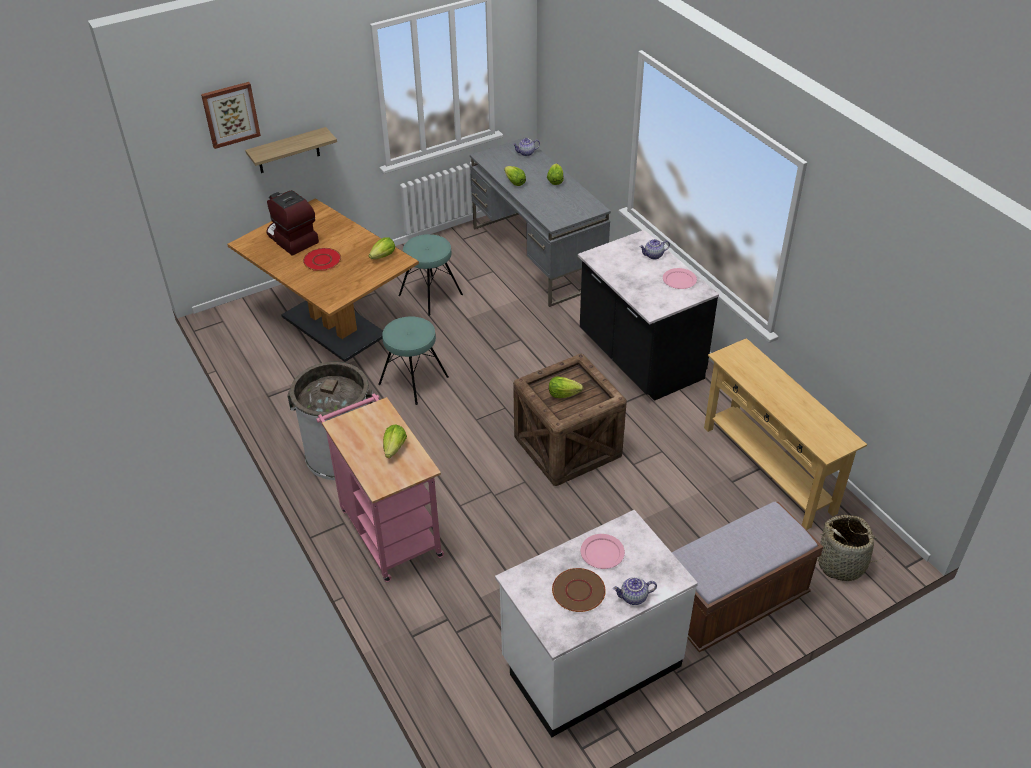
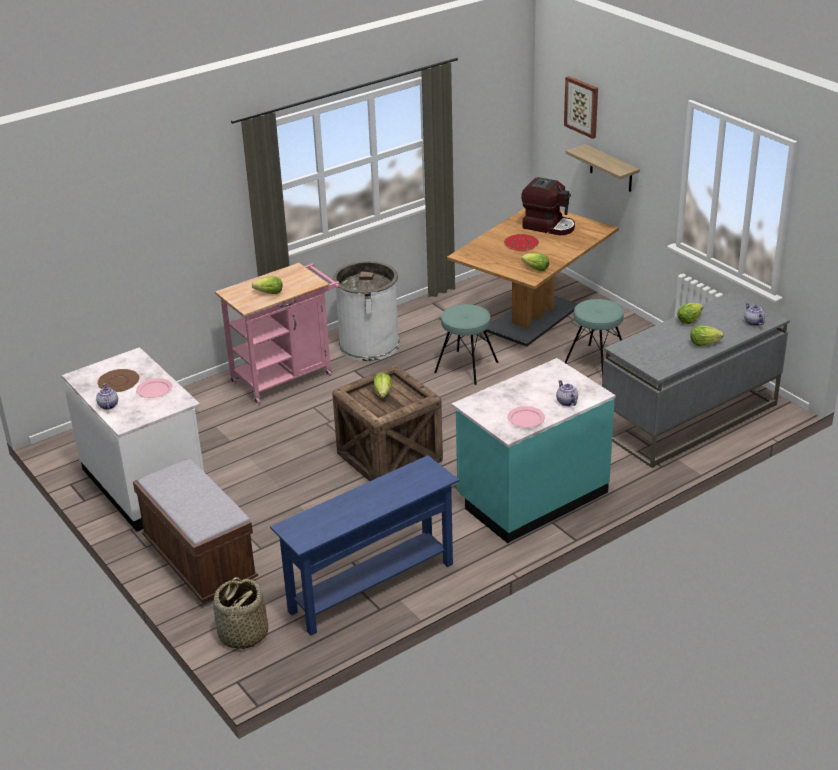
camera: 85 degrees right, 10 degrees down
(291, 239) = (548, 226): coffee machine -> coffee machine turned 75 degrees clockwise
(639, 358) = (531, 496): black counter -> turquoise counter
(768, 469) = (372, 588): beige console table -> blue console table

